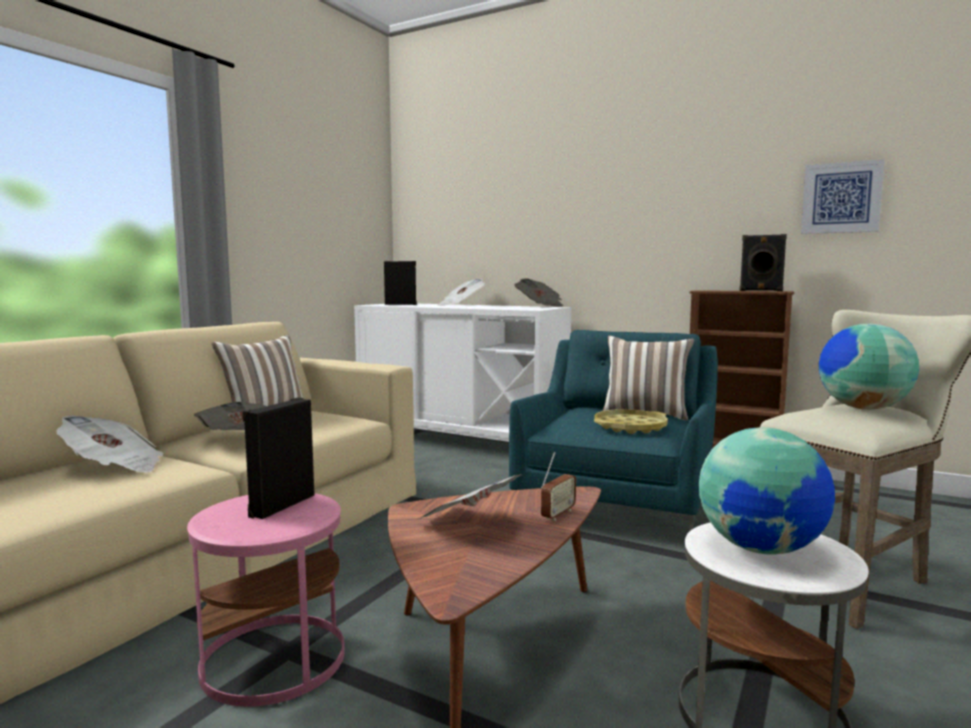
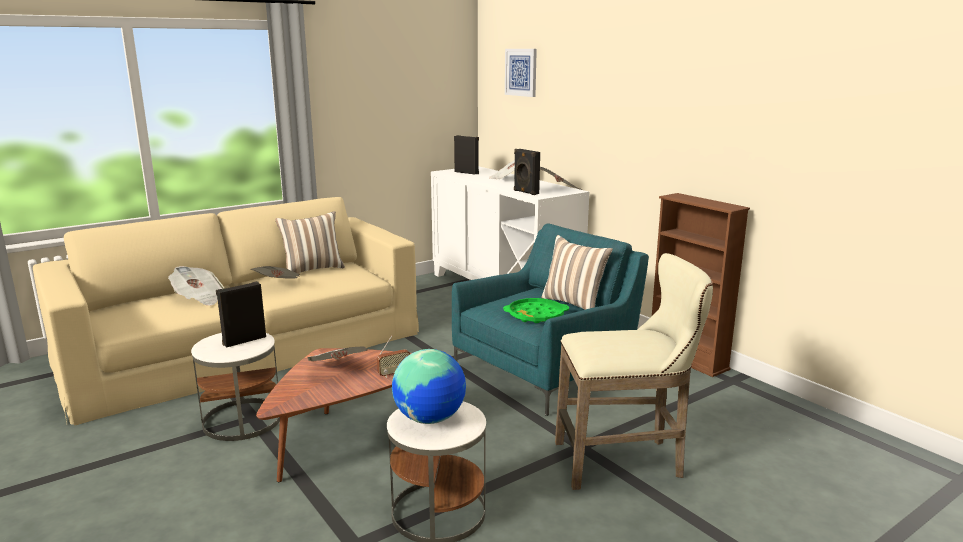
camera: 25 degrees right, 10 degrees up
(275, 660) = (243, 420): pink side table -> white side table
(630, 427) = (536, 315): yellow tray -> green tray
(761, 290) = (716, 204): black speaker -> black speaker (525, 192)
(841, 198) = (794, 124): picture -> picture (521, 72)
(862, 408) = (632, 338): globe -> none

